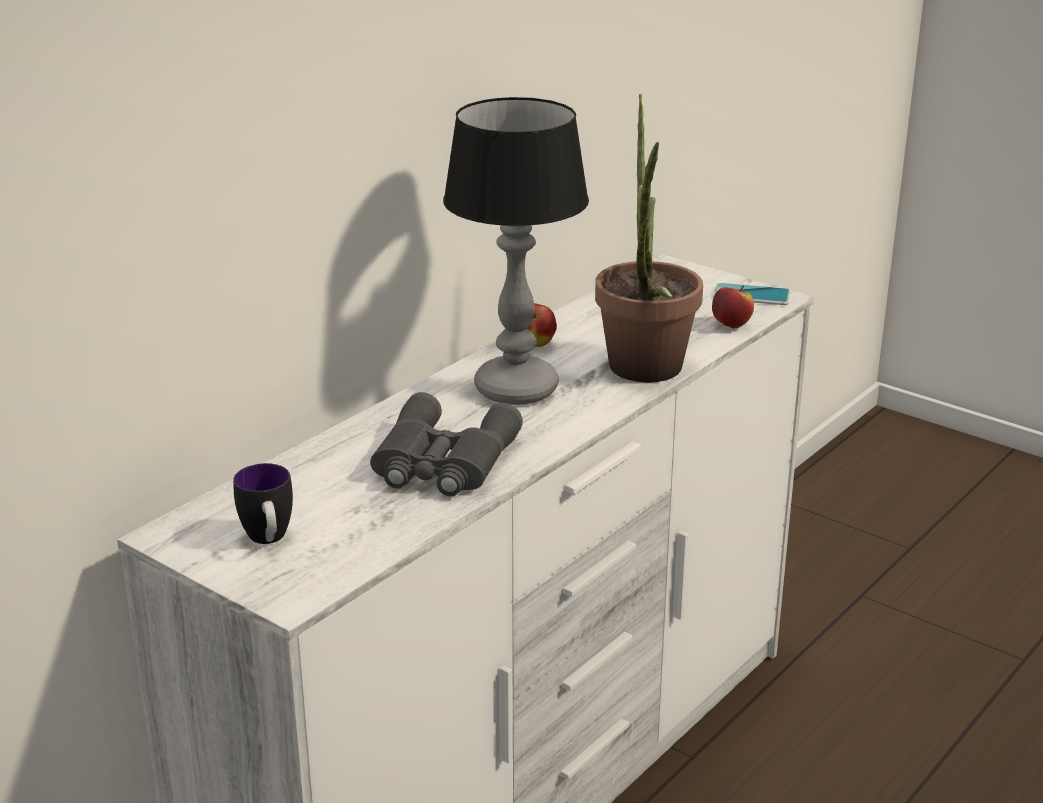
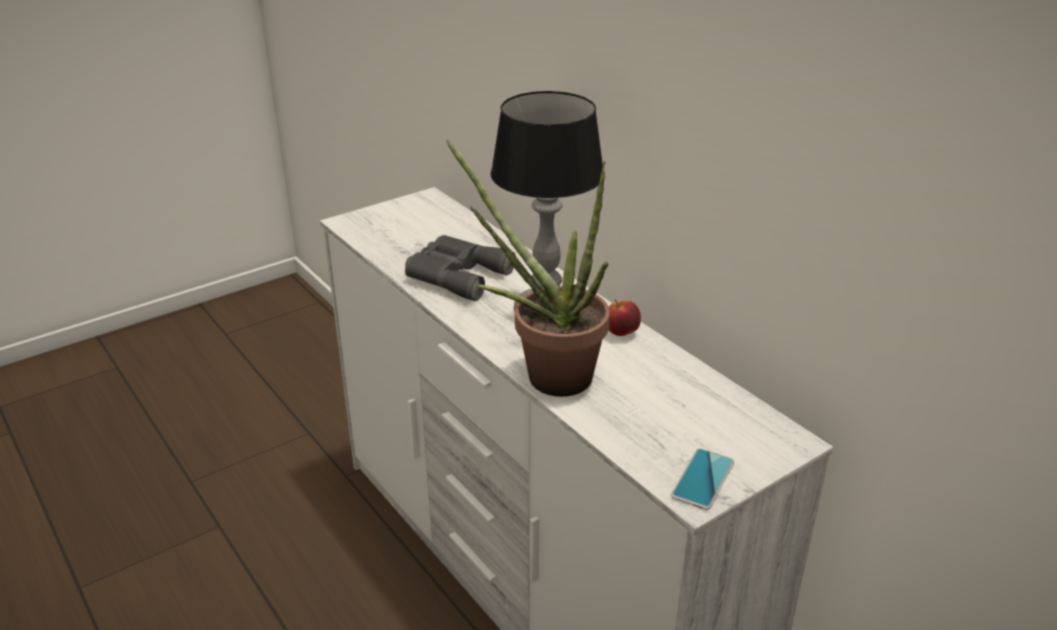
camera: 105 degrees right, 5 degrees up
(268, 540) = (403, 219): mug -> none
(731, 325) = (630, 446): apple -> none

